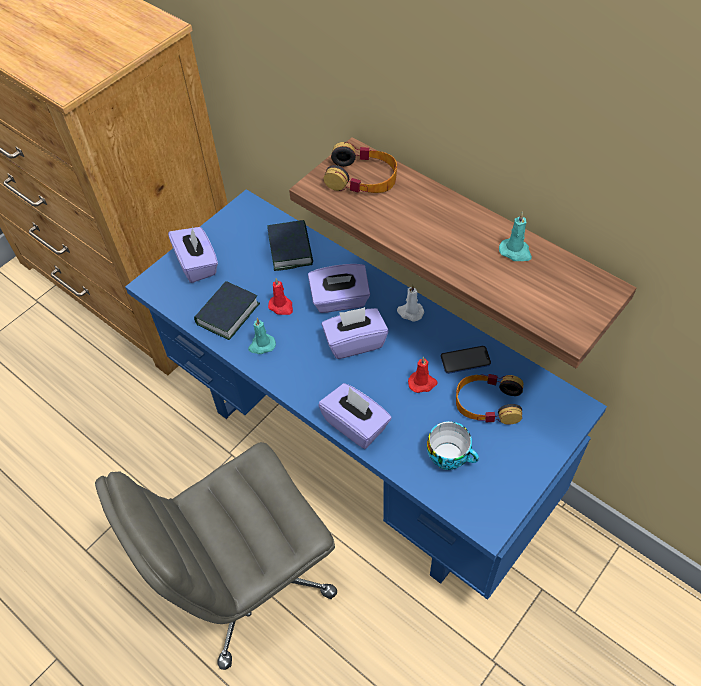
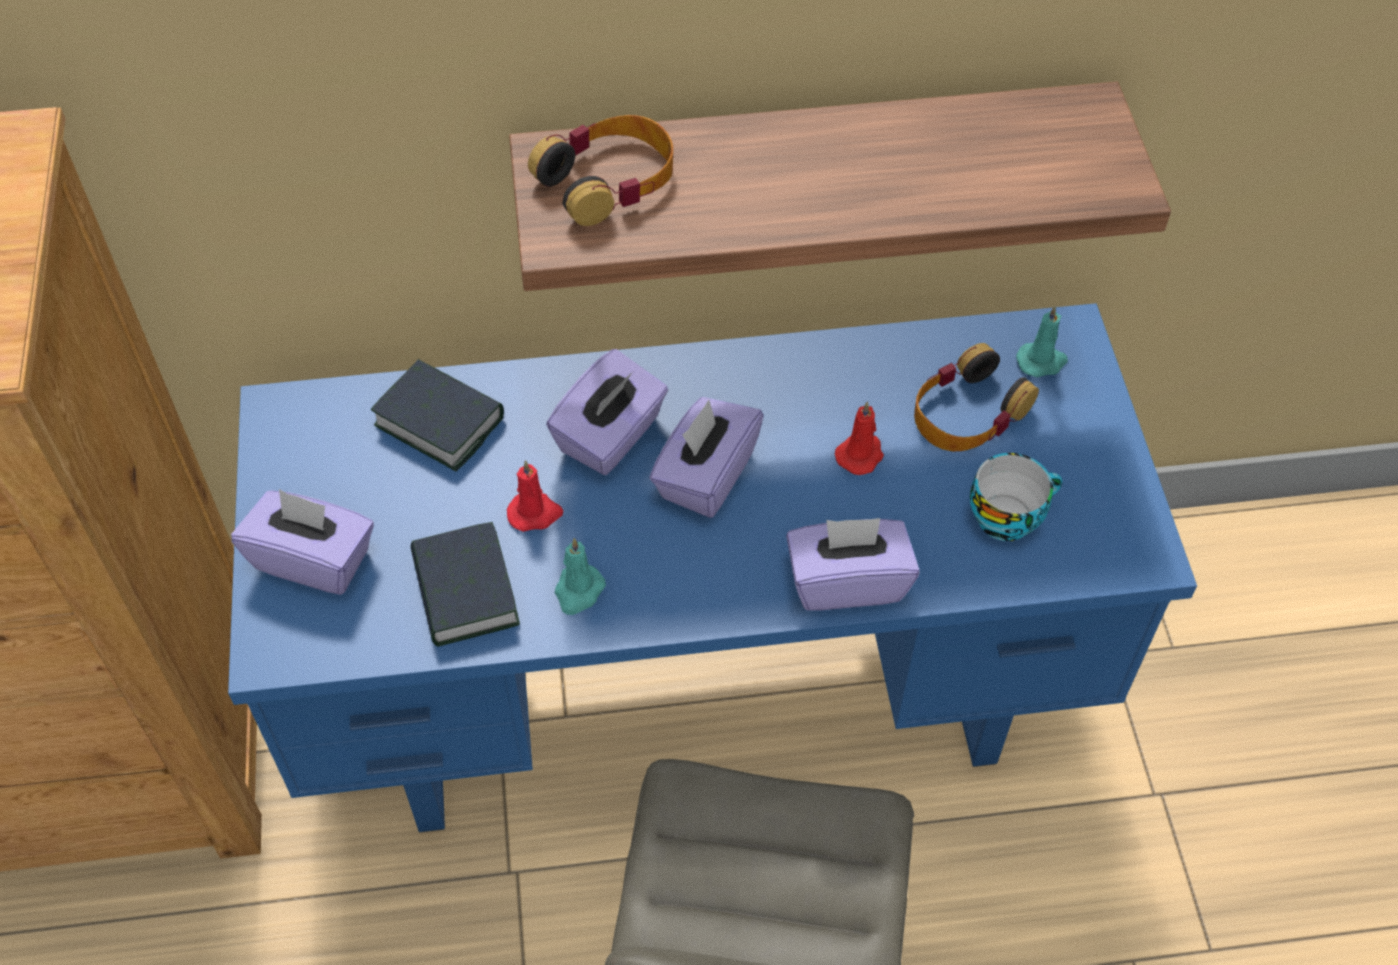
camera: 50 degrees left, 0 degrees up
(410, 312) = (727, 376): white candle -> none
(465, 360) = (875, 381): phone -> none
(515, 252) = (937, 136): turquoise candle -> turquoise candle (1042, 361)

